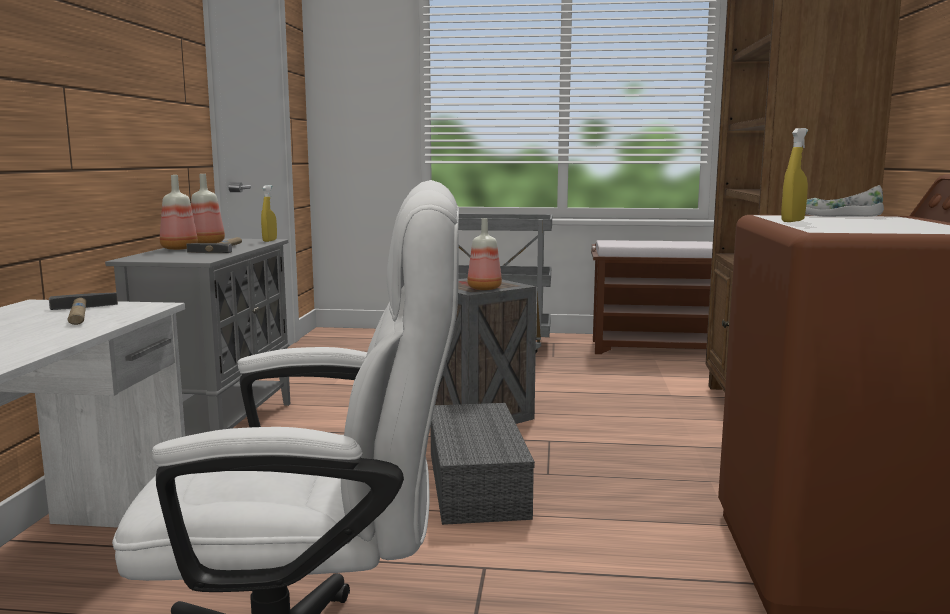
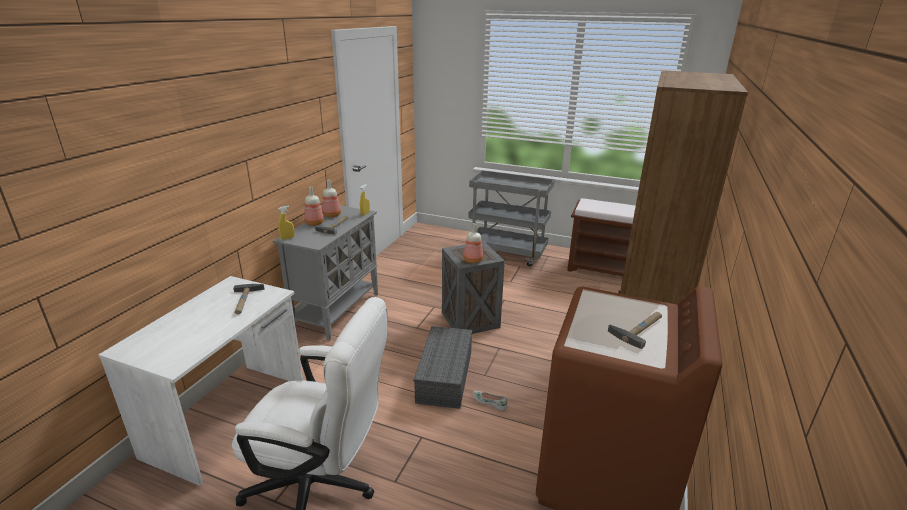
camera: 15 degrees right, 15 degrees up
(792, 221) = (585, 313): yellow spray bottle -> yellow spray bottle (287, 238)
(835, 216) = (628, 300): white shoe -> white shoe (490, 402)
(896, 223) = (639, 328): none -> hammer

